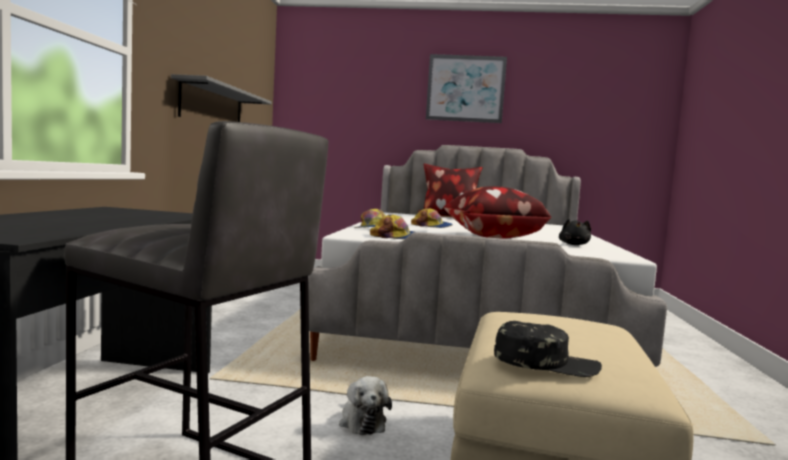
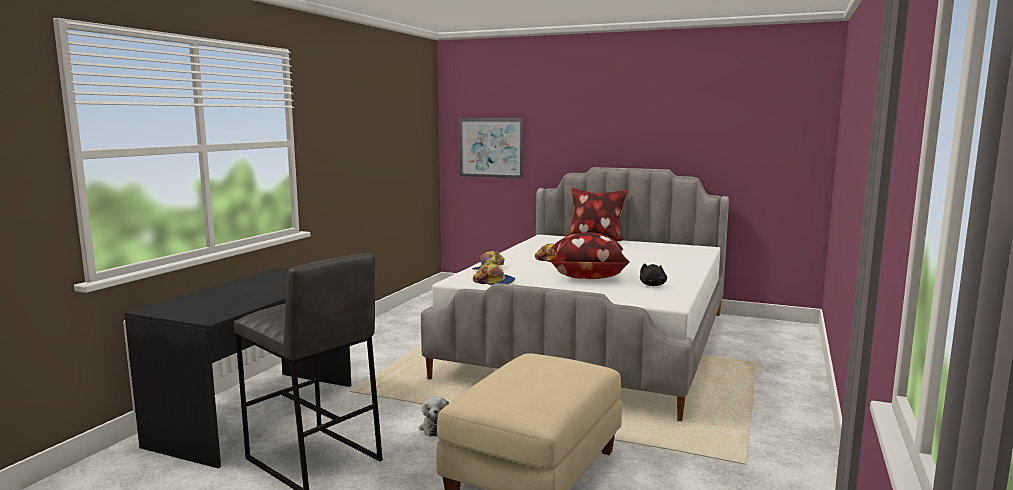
camera: 15 degrees right, 5 degrees up
(212, 106) = (370, 158): grey shelf -> none
(465, 88) = (613, 110): picture -> picture (491, 148)
(545, 362) = (496, 398): black cap -> none

